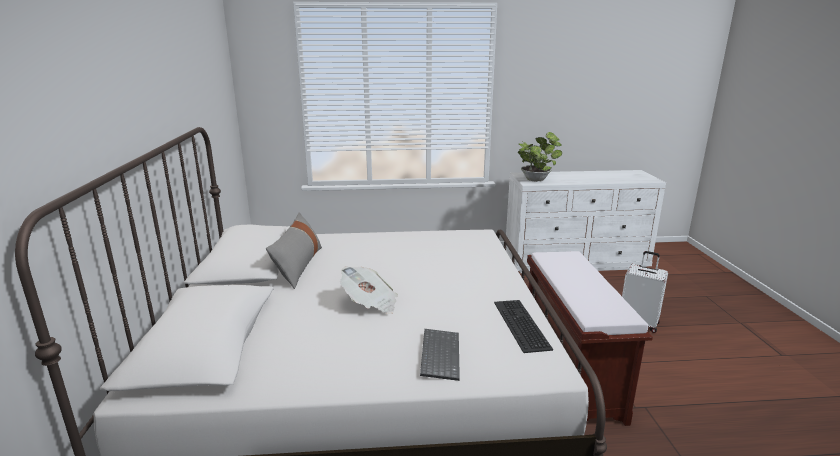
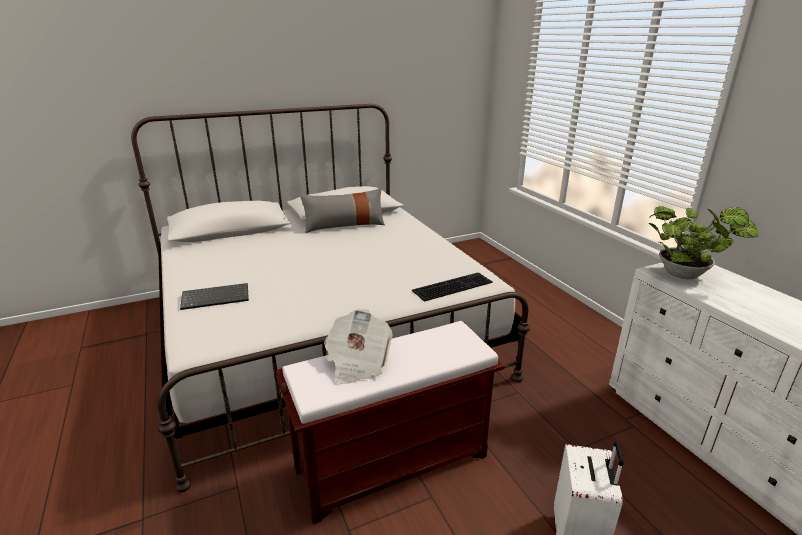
camera: 70 degrees right, 5 degrees up
(370, 303) = (291, 260): newspaper -> newspaper (357, 362)
(519, 324) = (272, 326): keyboard -> keyboard (452, 285)

